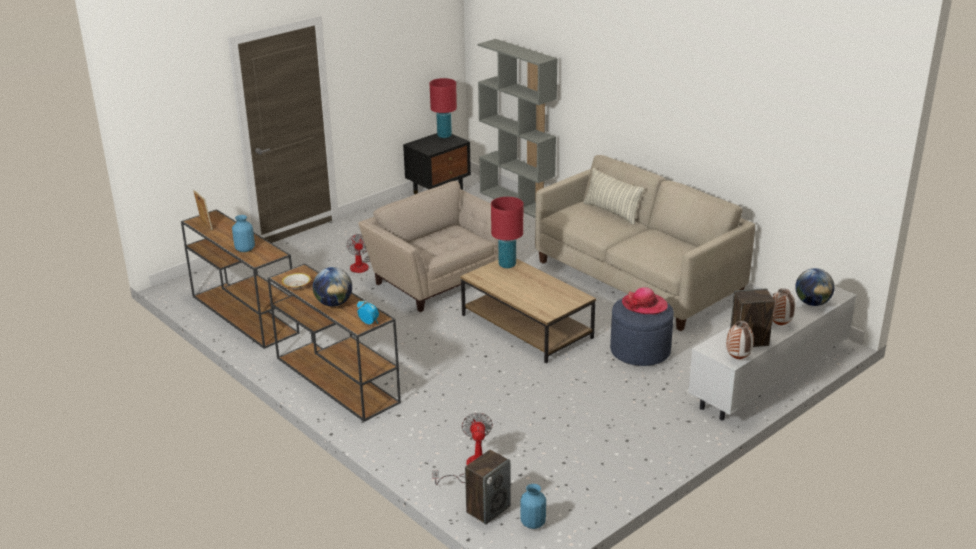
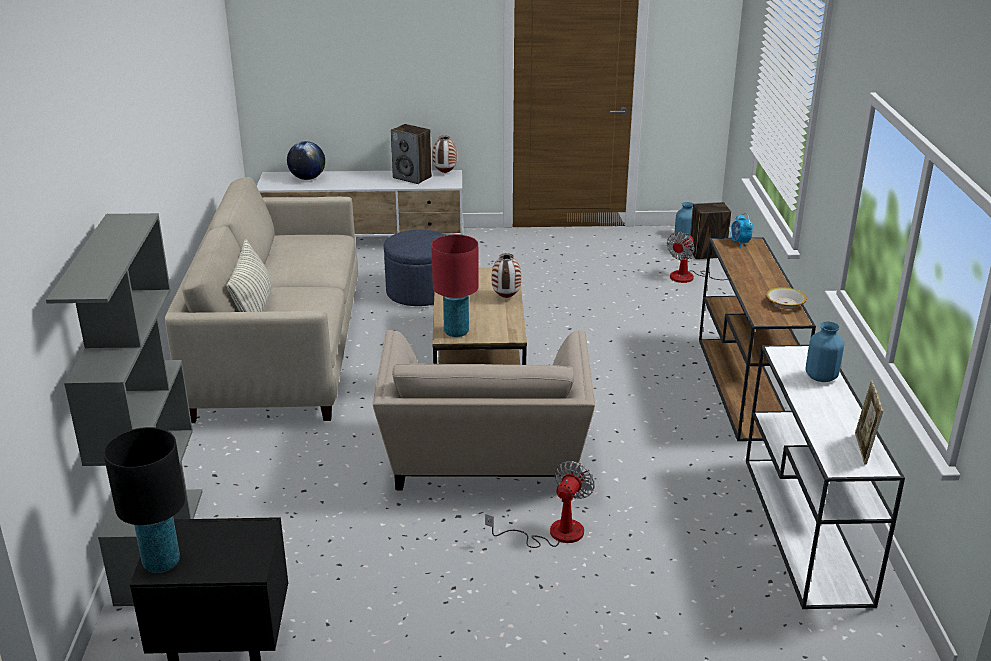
camera: 140 degrees left, 0 degrees up
(243, 314) = (806, 529): brown console table -> white console table
(333, 303) = (759, 271): globe -> none
(444, 136) = (162, 563): red table lamp -> black table lamp
(644, 305) = (413, 241): hat -> none
(779, 325) = (366, 177): vase -> vase (506, 298)

